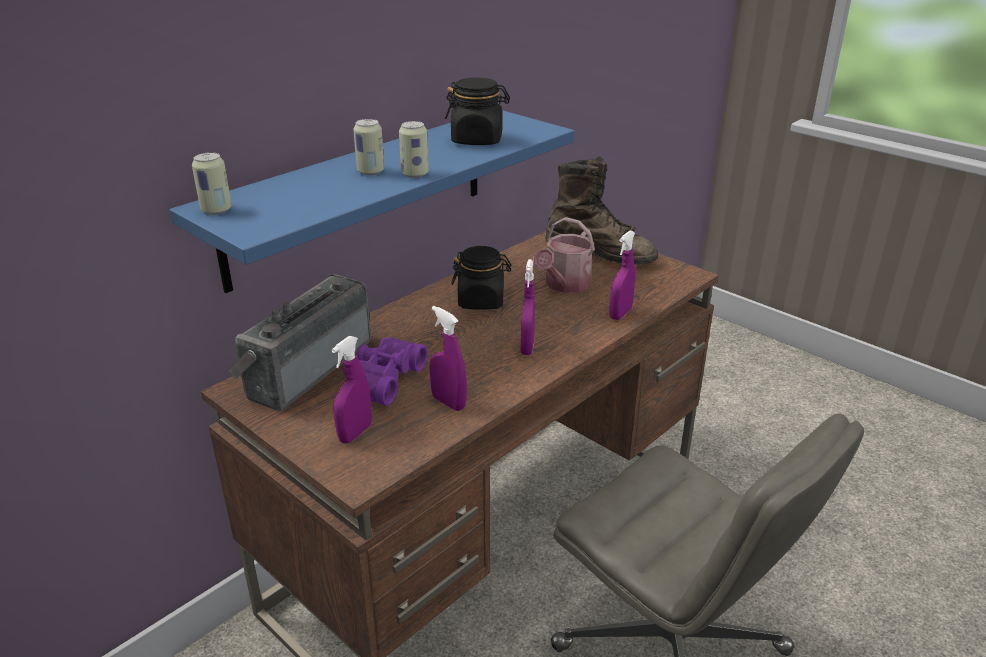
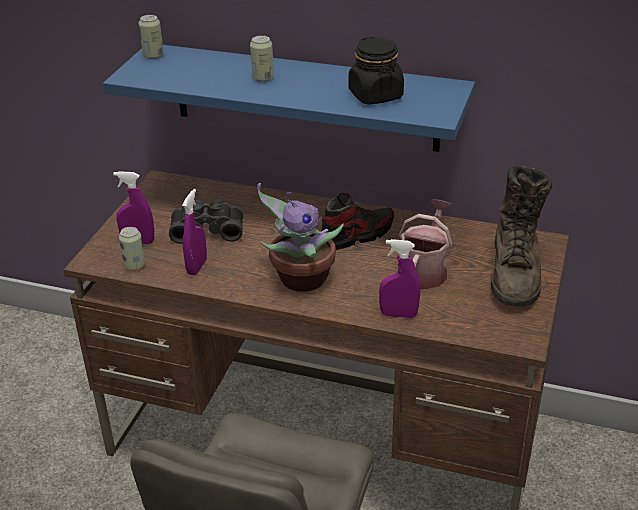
camera: 65 degrees right, 5 degrees up
(305, 367) = (202, 195): radio -> none
(381, 379) = (207, 229): purple binoculars -> black binoculars
(415, 174) = (272, 94): can -> can (134, 265)
(481, 301) = (356, 235): black jar -> shoe
(527, 347) = (300, 279): purple spray bottle -> potted plant
(564, 285) = (425, 269): watering can -> watering can turned 105 degrees clockwise

